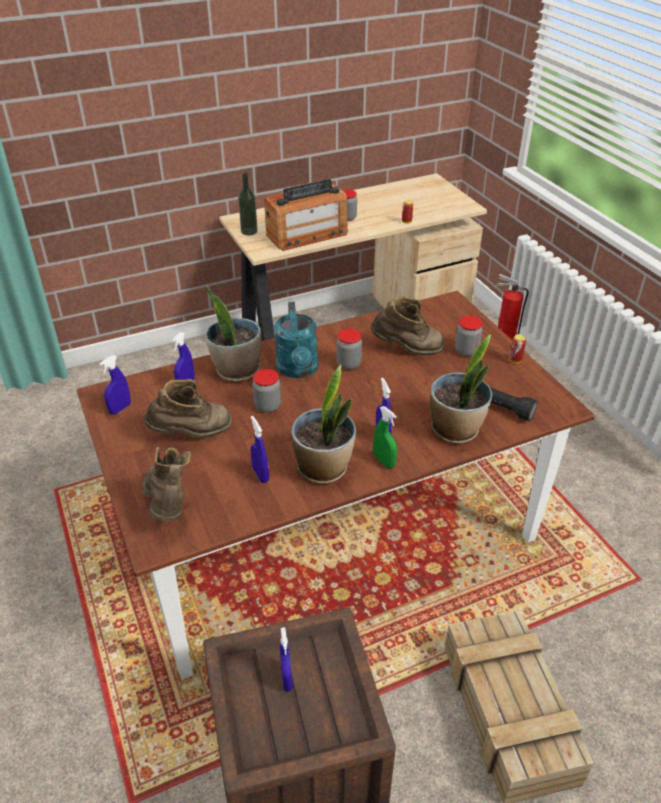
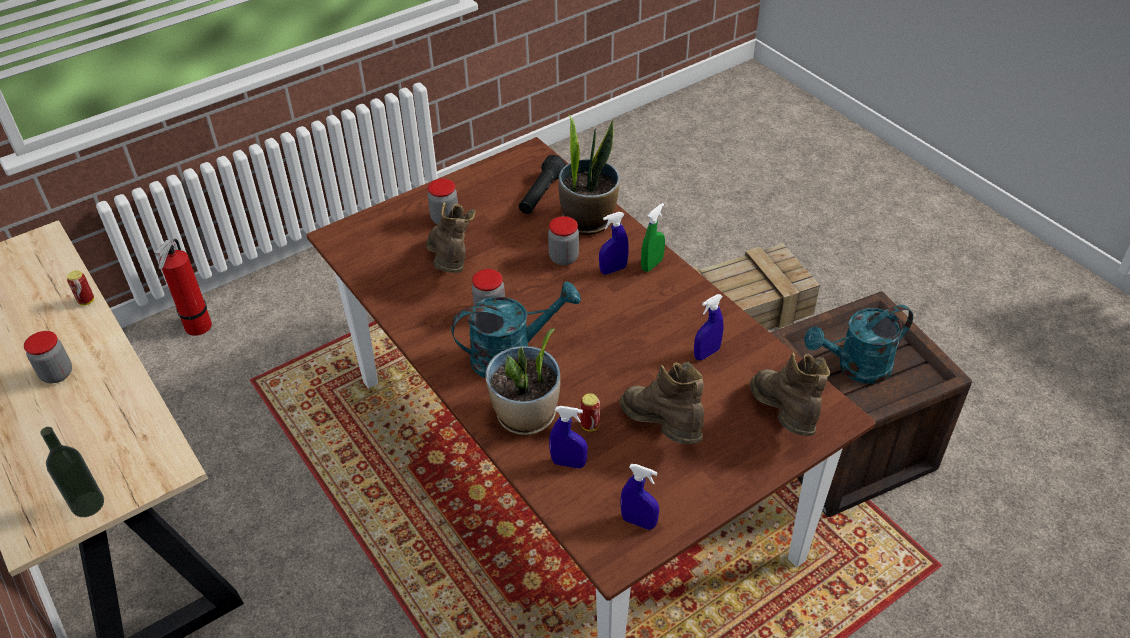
camera: 100 degrees left, 5 degrees up
(168, 507) = (784, 418): brown boot -> brown boot turned 105 degrees clockwise
(267, 406) = (590, 370): jar -> jar (564, 258)
(286, 679) = (855, 368): blue spray bottle -> turquoise watering can
(307, 235) = (115, 417): radio -> none
(323, 468) = (678, 306): potted plant -> none
(515, 361) = (458, 184): can -> can (590, 425)

